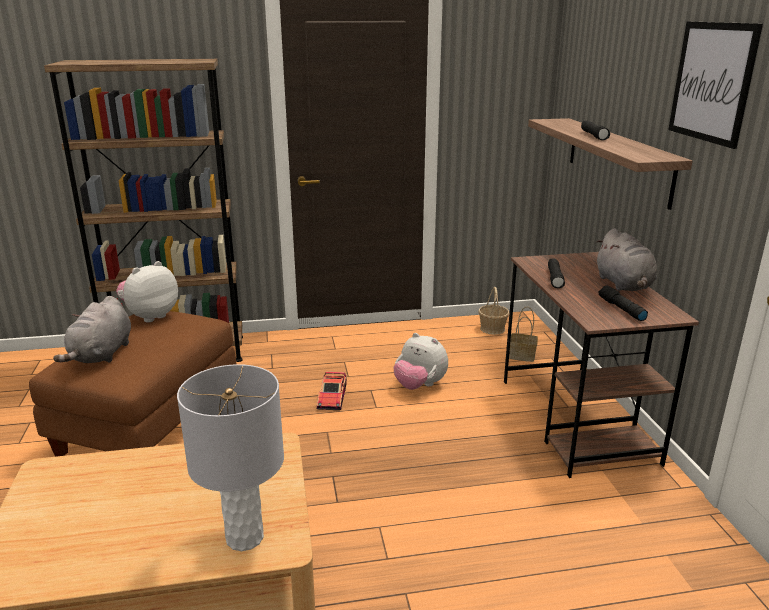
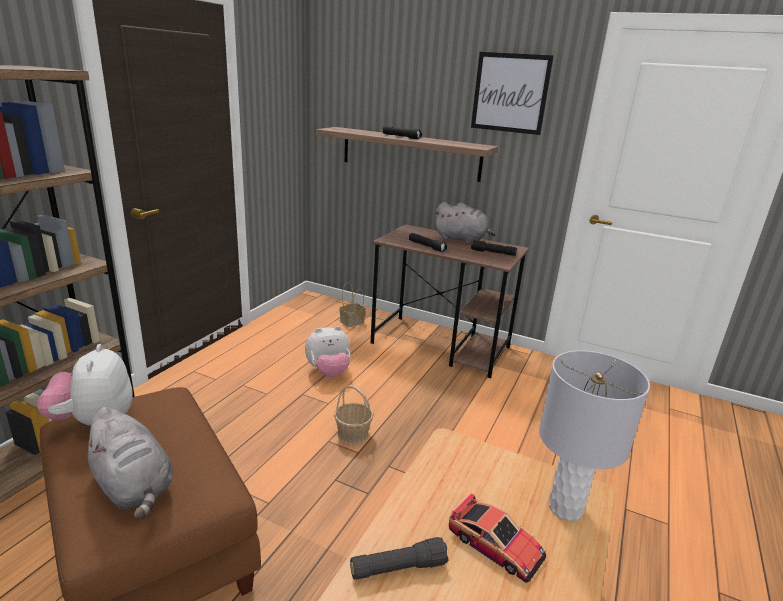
camera: 55 degrees left, 0 degrees up
(103, 475) = (398, 568): none -> black flashlight
(332, 397) = (284, 415): toy car -> toy car (495, 544)
(492, 329) = (304, 312): basket -> basket (353, 434)

